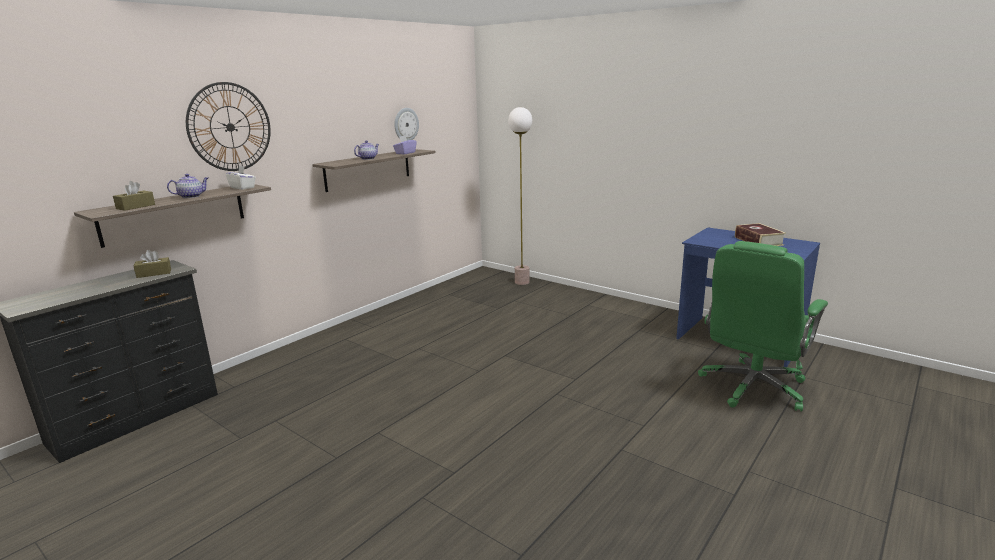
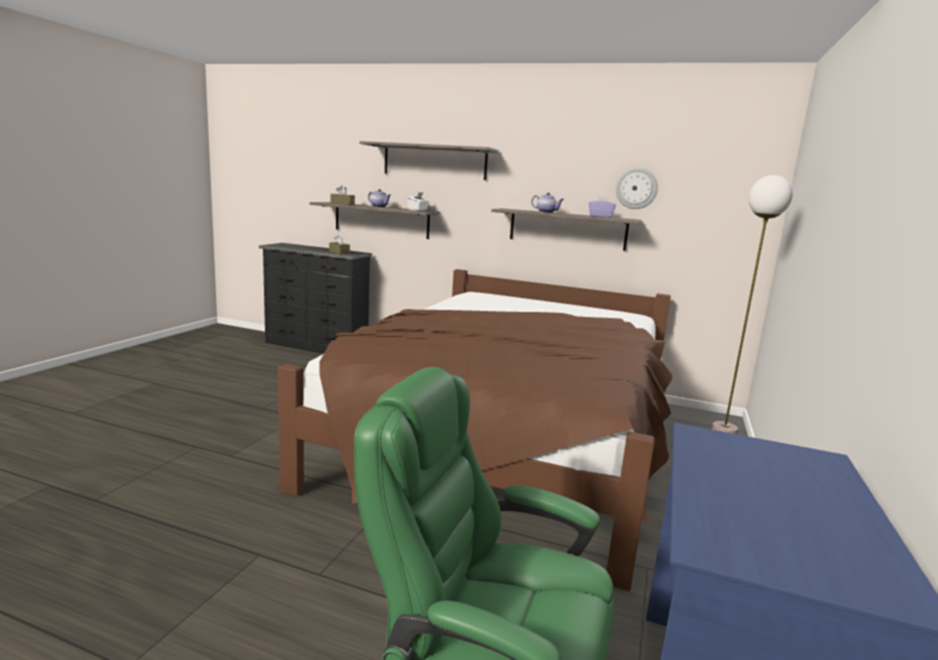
camera: 70 degrees right, 5 degrees down
(230, 127) = (434, 161): wall clock -> shelf
(480, 340) = (508, 439): none -> brown bed
(758, 241) = (801, 509): book -> none

